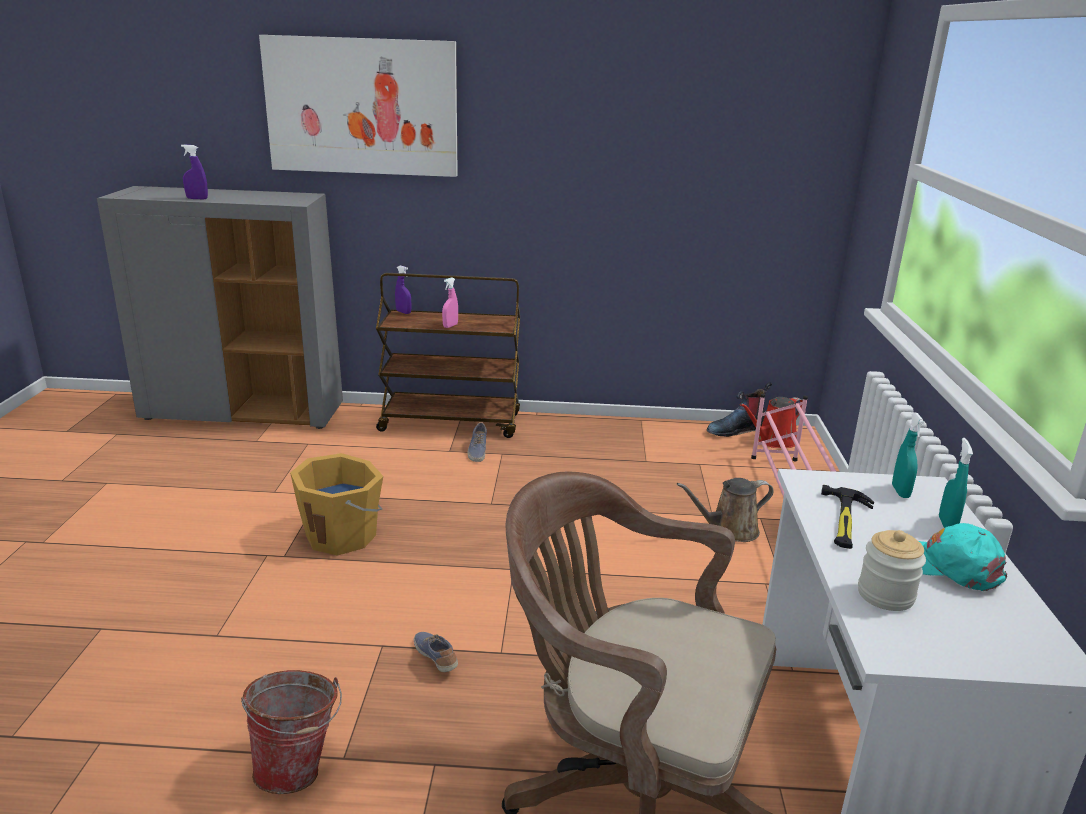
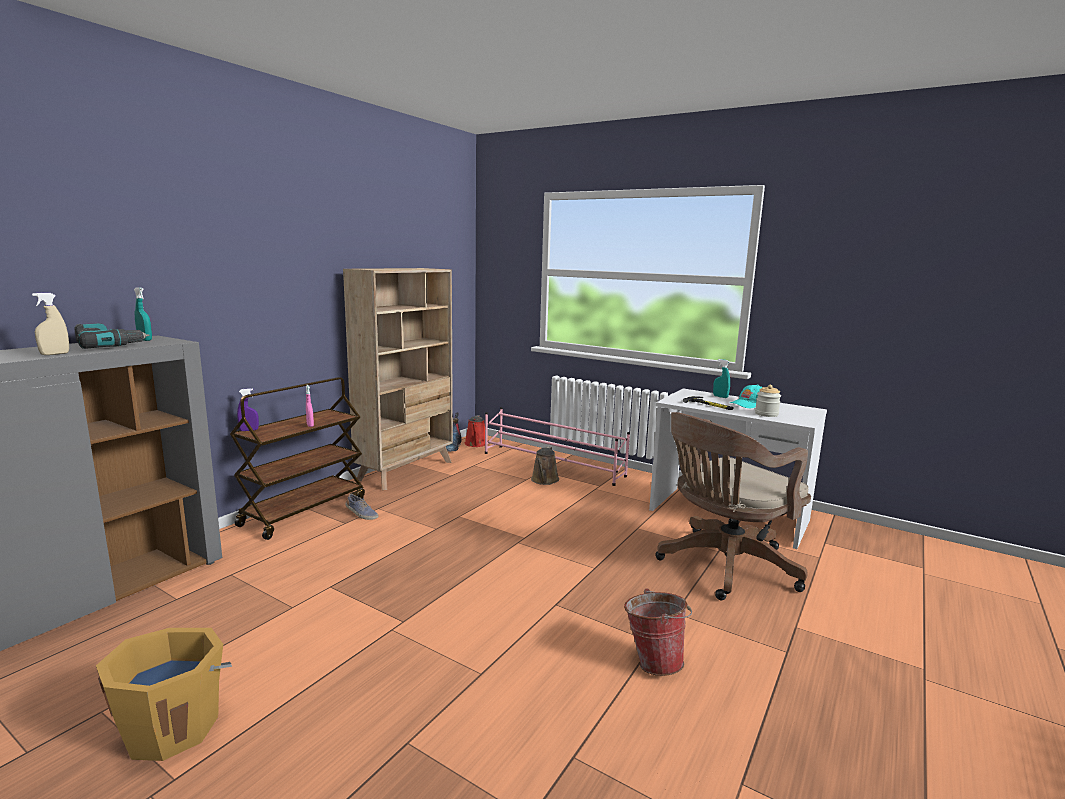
camera: 60 degrees left, 10 degrees down
(197, 198) = (55, 354): purple spray bottle -> beige spray bottle
(251, 197) = (108, 345): none -> power drill
(343, 535) = (406, 590): orange bucket -> orange bucket (173, 727)
(362, 107) = (187, 250): picture -> none
(436, 658) = (583, 589): shoe -> none
(618, 431) = (406, 471): none -> beige bookcase
(900, 492) = (690, 394): turquoise spray bottle -> turquoise spray bottle (145, 340)

